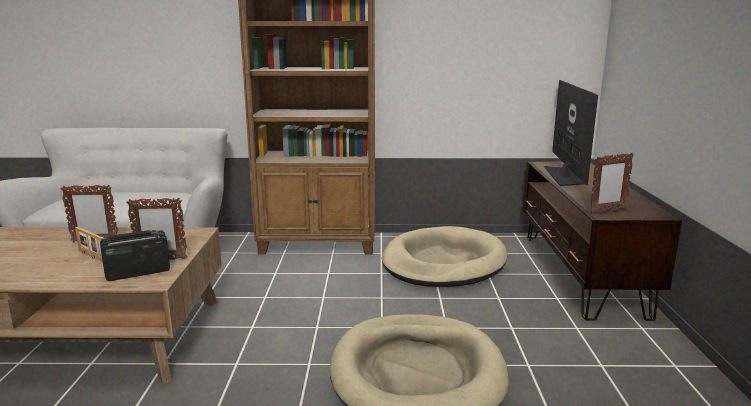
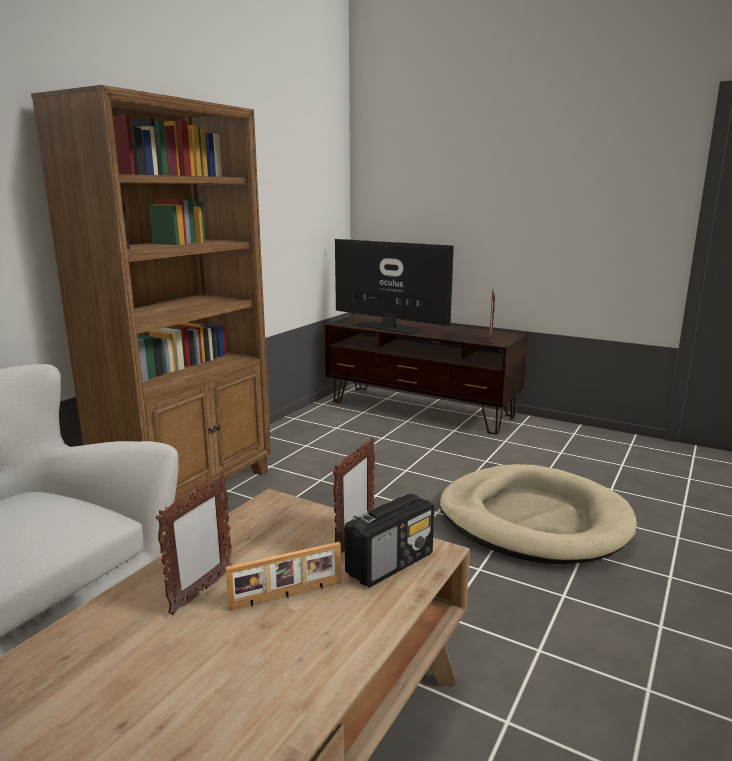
camera: 60 degrees left, 0 degrees up
(137, 272) = (390, 563): radio -> radio turned 135 degrees counterclockwise
(443, 263) = (336, 447): beige dog bed -> none

